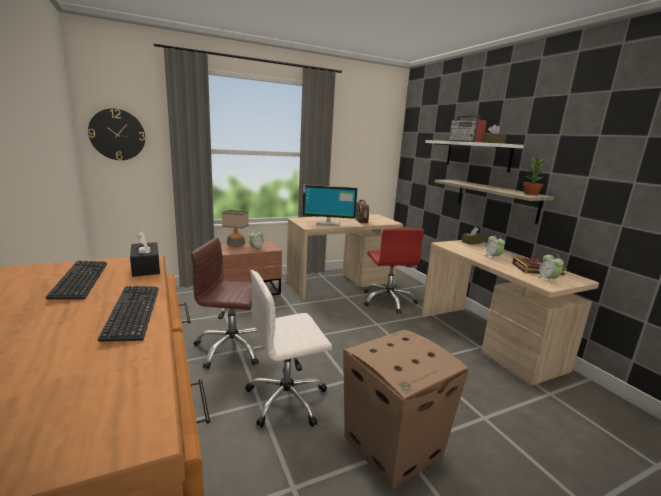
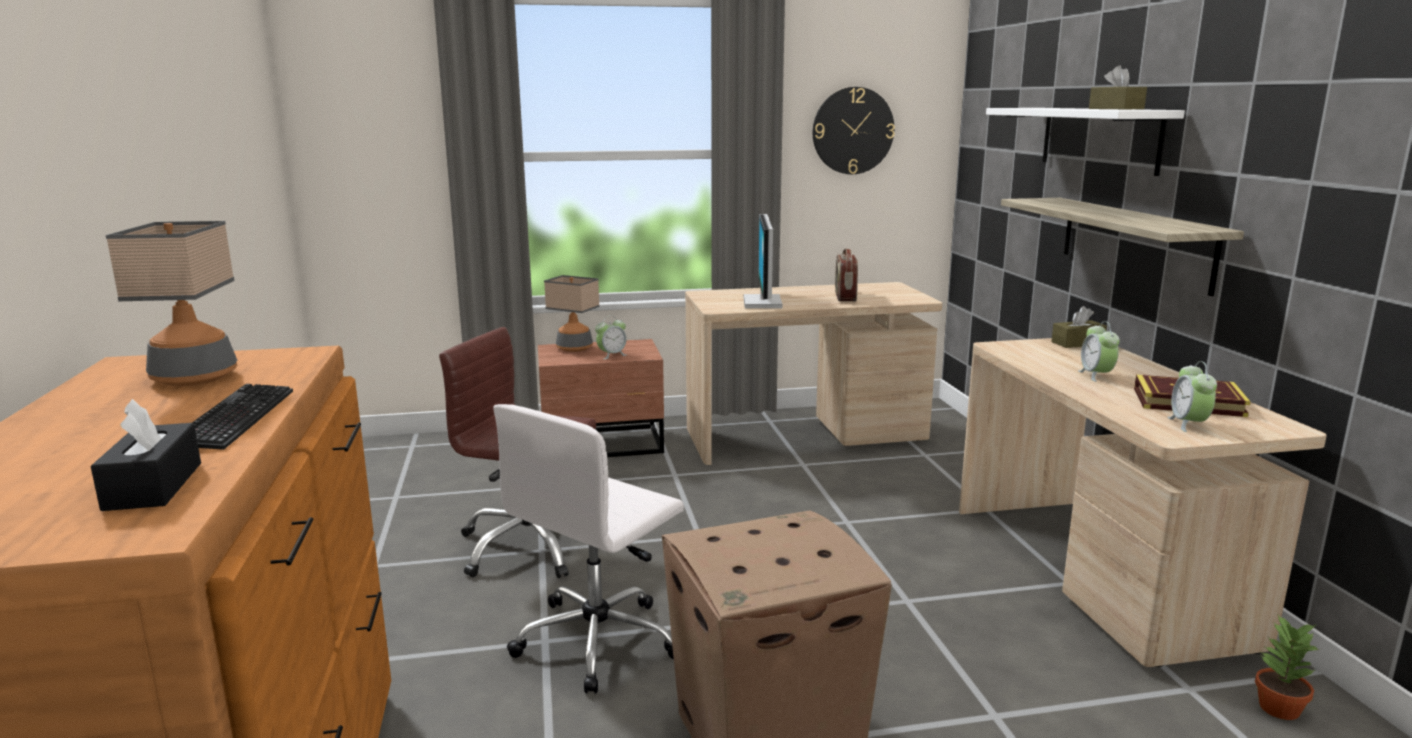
camera: 15 degrees right, 0 degrees up
(80, 281) = (195, 378): keyboard -> table lamp
(117, 134) = (353, 135): wall clock -> wall clock (853, 131)
(146, 267) = (298, 363): black tissue box -> black tissue box (153, 486)
(288, 399) = (599, 640): white office chair -> white office chair turned 45 degrees counterclockwise
(328, 223) = (765, 302): monitor -> monitor turned 75 degrees clockwise
(388, 301) = (897, 477): red office chair -> none
(465, 141) = (1065, 108): radio -> none
(530, 194) = (1189, 226): potted plant -> potted plant (1277, 708)

